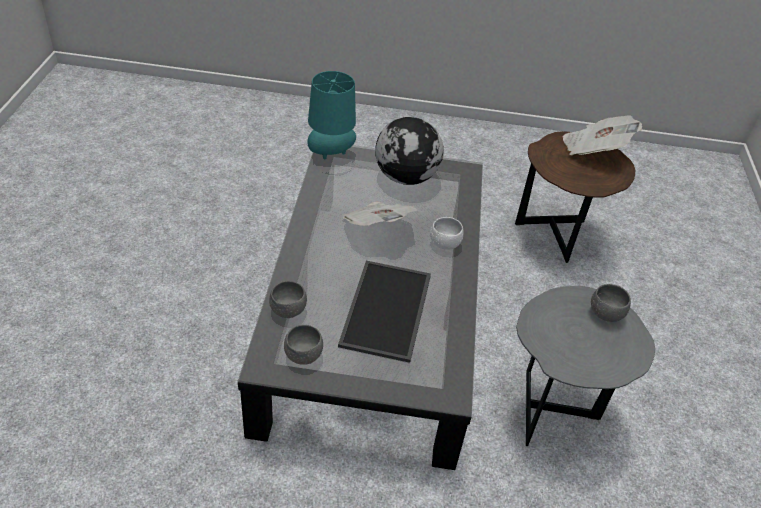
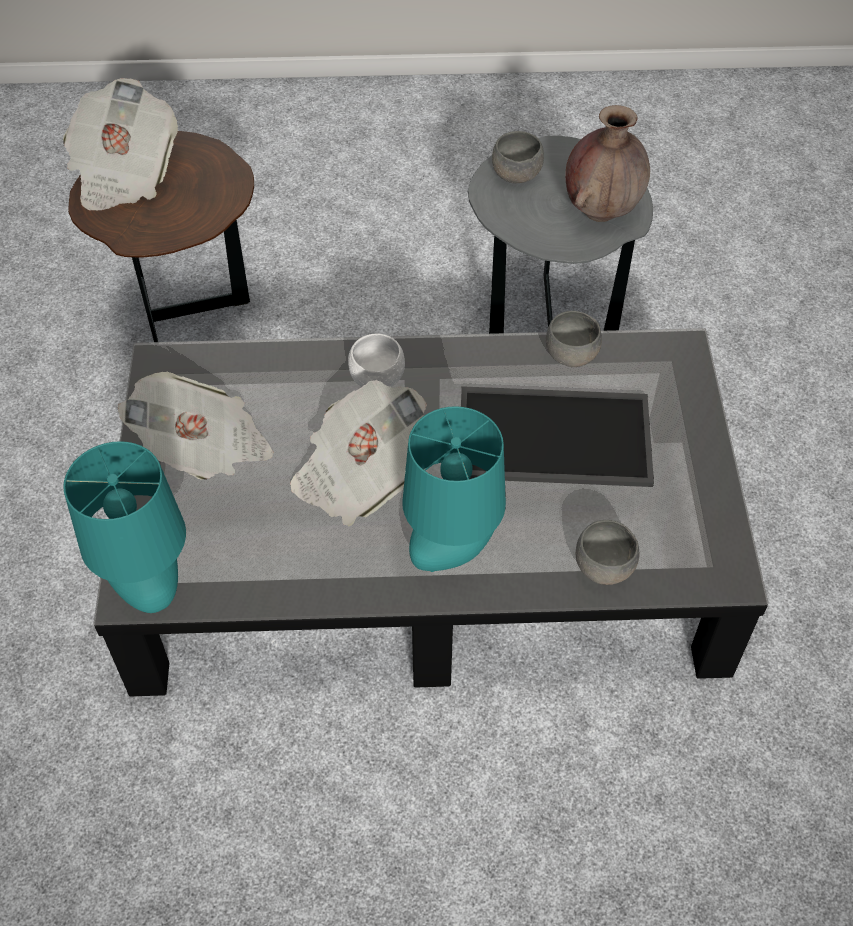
camera: 95 degrees left, 10 degrees up
(303, 355) = (687, 527): grey bowl -> grey bowl (571, 355)
(318, 252) = (452, 551): none -> turquoise table lamp
(406, 178) = (204, 449): globe -> newspaper
(569, 352) = (601, 211): none -> brown vase

